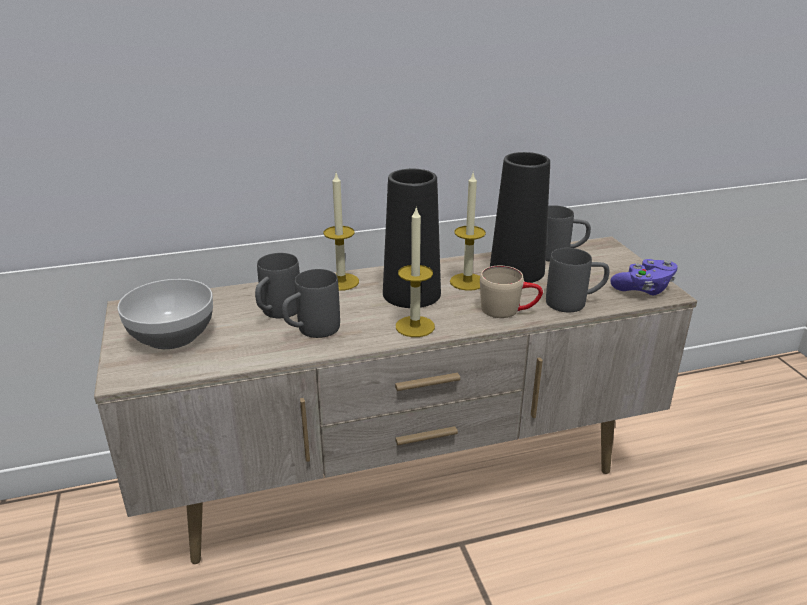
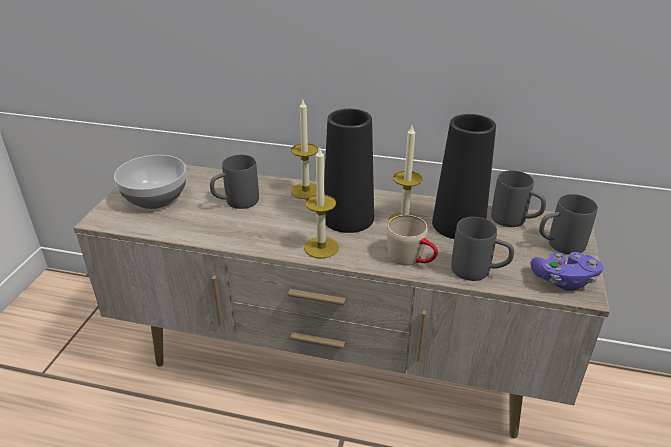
camera: 30 degrees right, 5 degrees up
(311, 331) = (244, 225): grey mug -> grey mug (558, 245)

